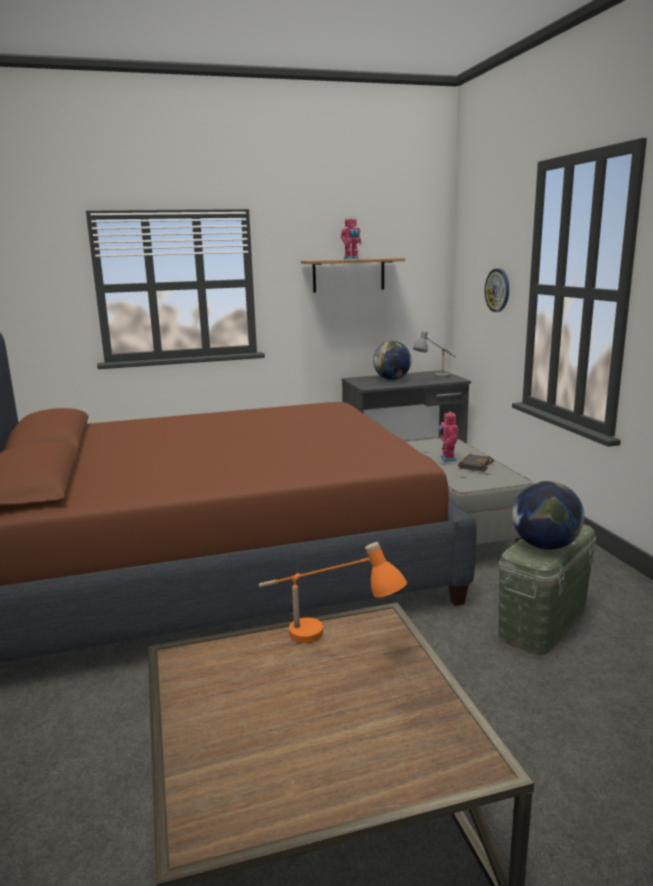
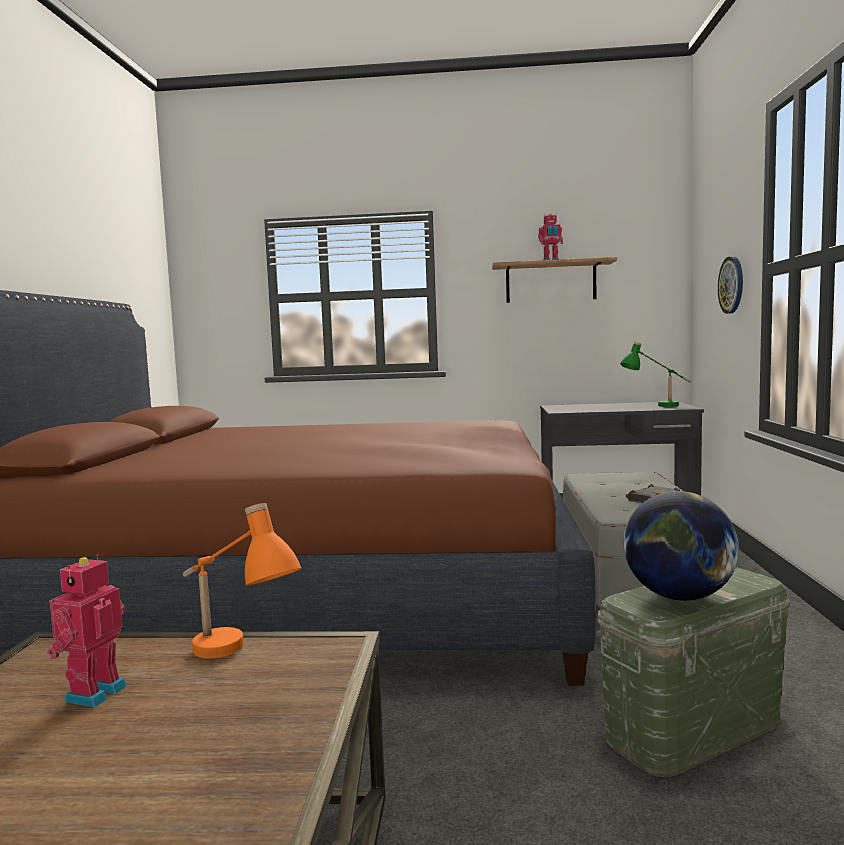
camera: 20 degrees right, 10 degrees down
(392, 379) = (600, 406): globe -> none
(435, 378) = (657, 407): grey table lamp -> green table lamp
(447, 459) = (621, 491): toy robot -> toy robot (93, 693)

